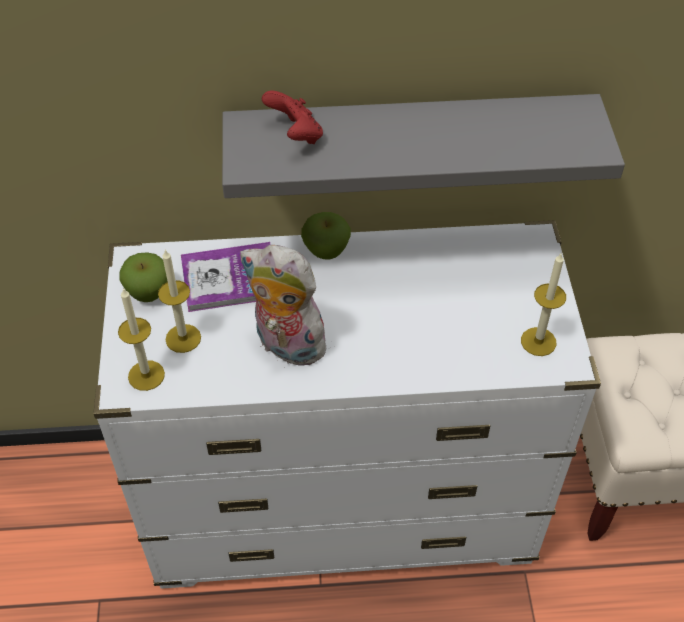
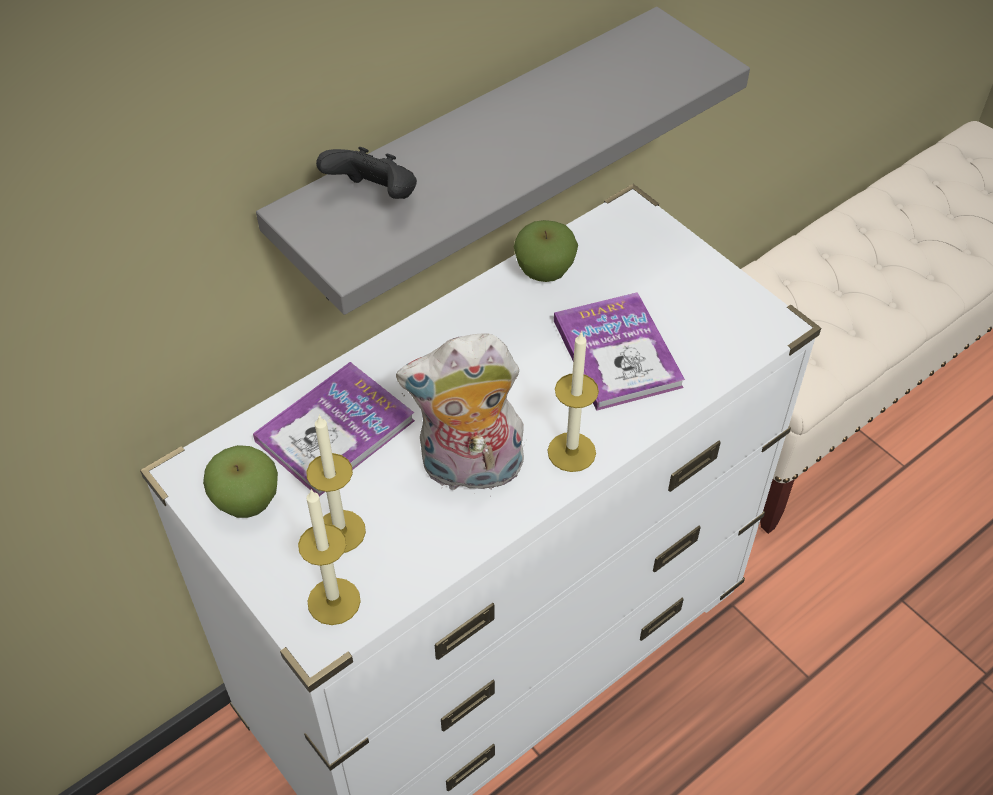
camera: 35 degrees left, 0 degrees up
(295, 135) = (375, 197): red game controller -> black game controller
(326, 251) = (420, 340): apple -> apple (544, 273)
(442, 324) = (617, 353): none -> book
(538, 341) = (727, 318): candle -> candle (571, 452)

